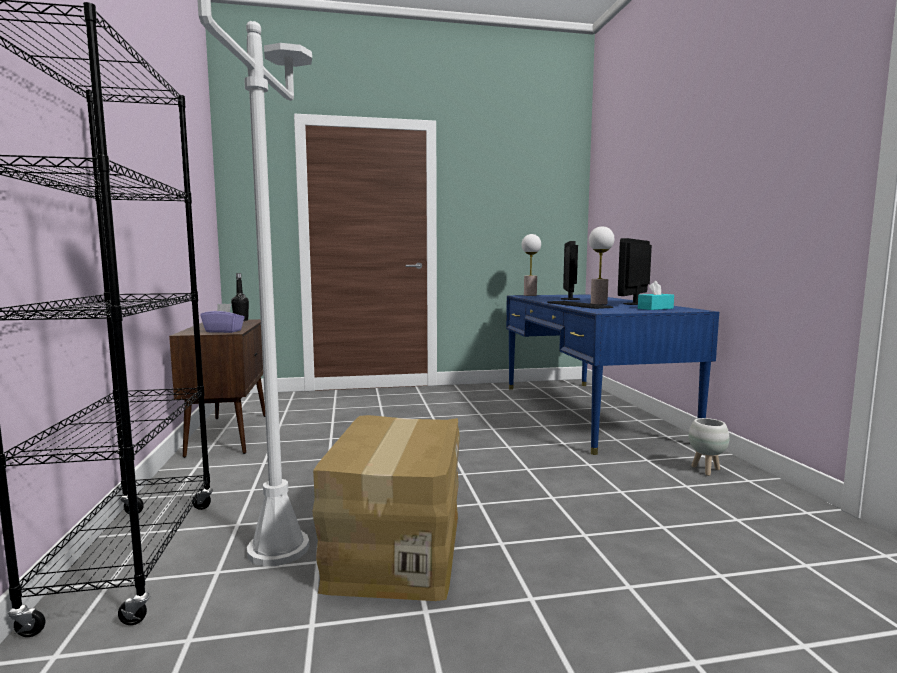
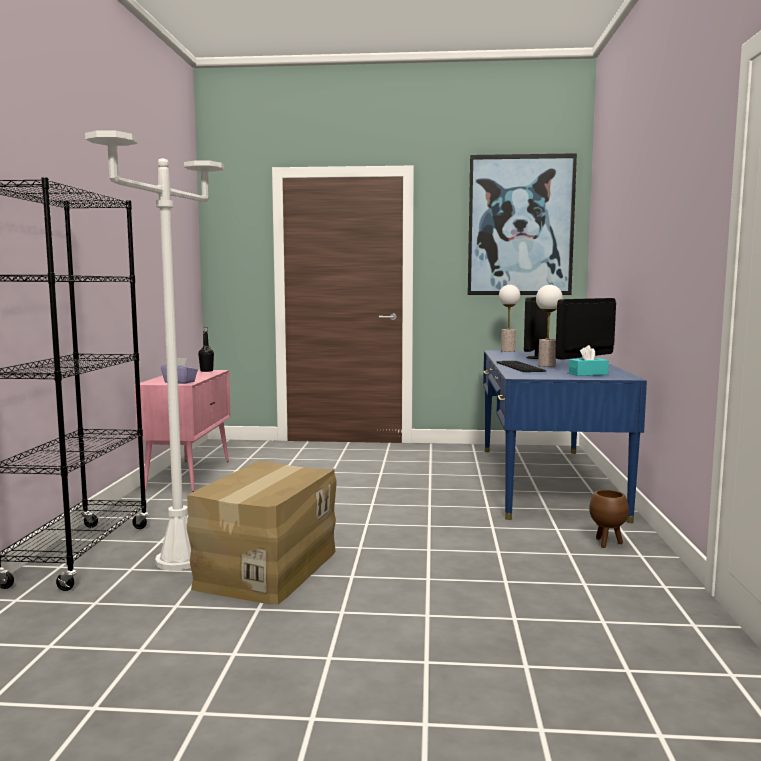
camera: 15 degrees right, 0 degrees up
(229, 434) = (189, 474): brown cabinet -> pink cabinet
(532, 182) = (520, 225): none -> picture
(706, 470) = (606, 543): white planter -> brown planter

